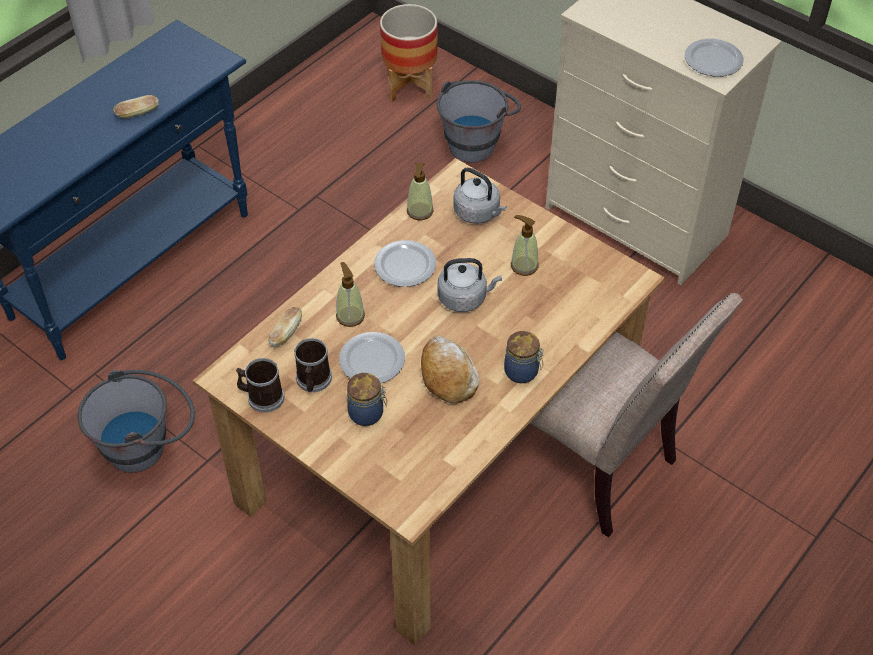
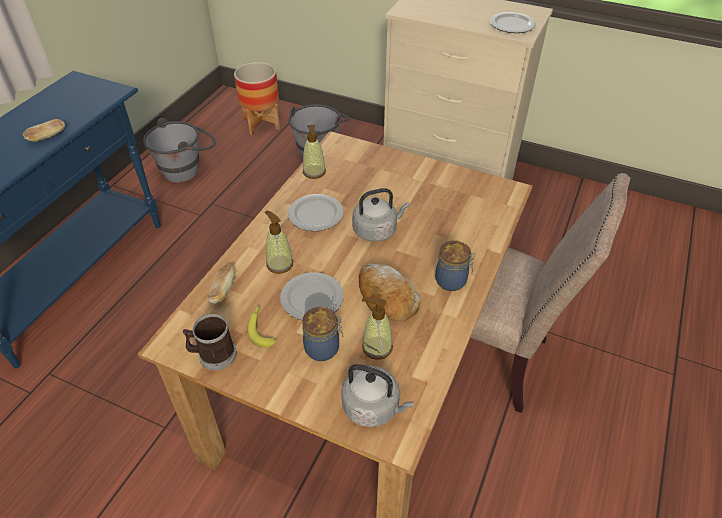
camera: 15 degrees left, 5 degrees down
(148, 445) = (107, 426): grey bucket -> grey bucket (187, 169)
(313, 381) = (261, 329): mug -> banana
(478, 213) = (363, 165): grey kettle -> grey kettle (373, 407)
(524, 265) = (416, 197): soap dispenser -> soap dispenser (377, 347)

